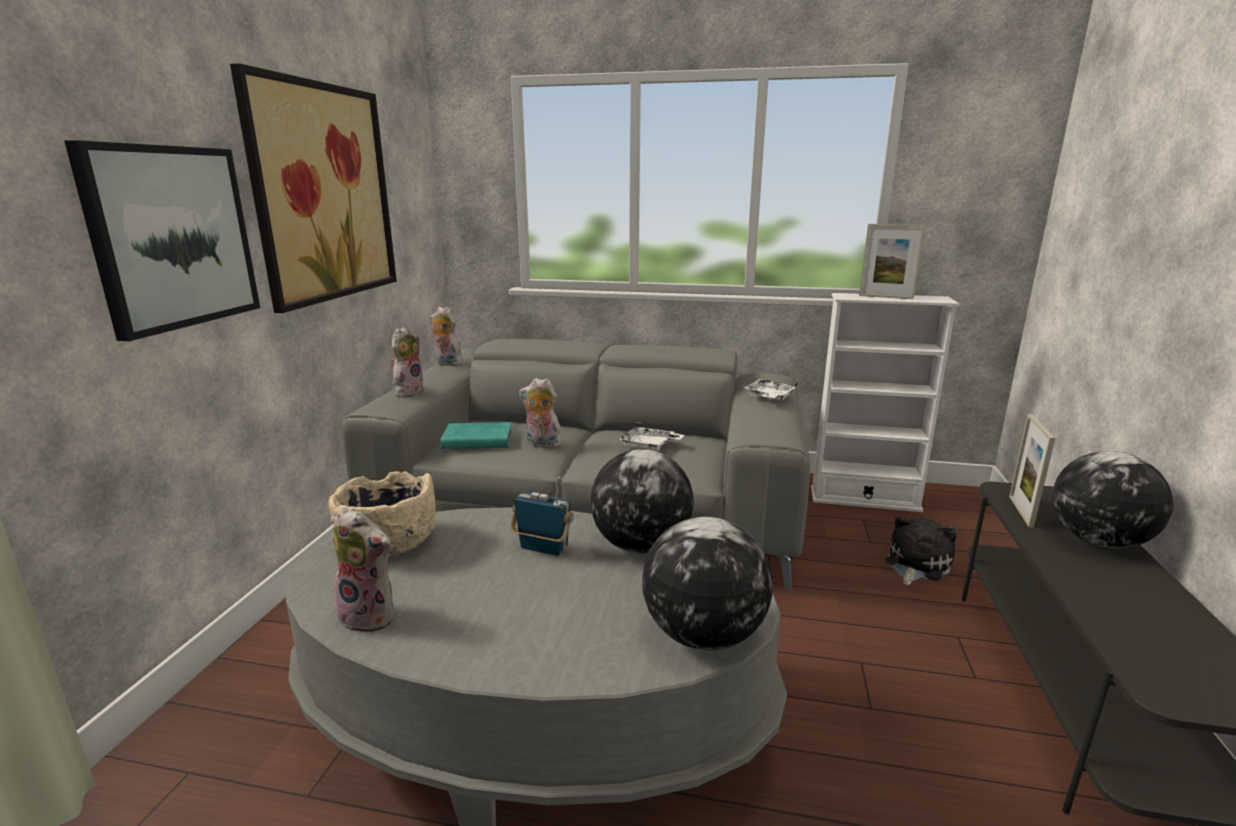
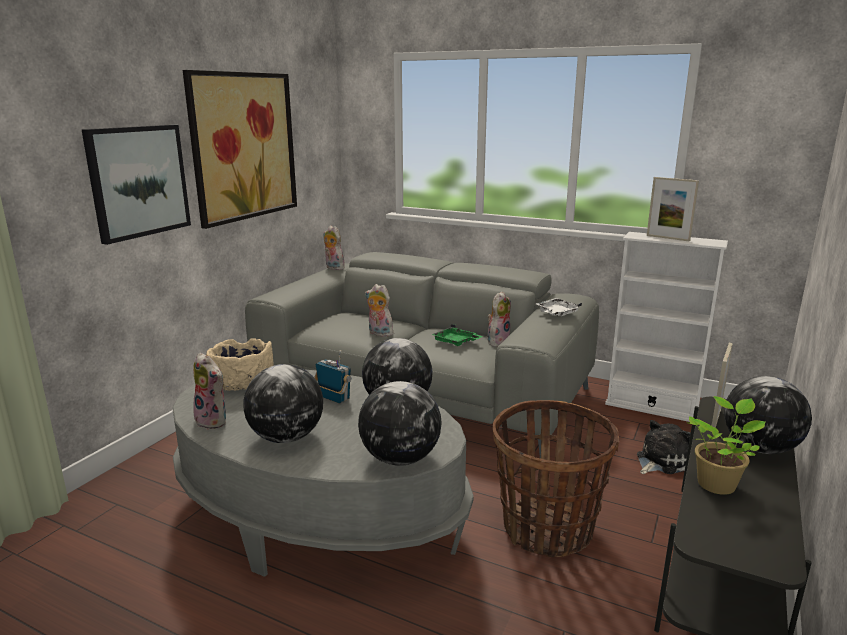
camera: 15 degrees right, 0 degrees up
(408, 391) = (295, 287): plush toy -> plush toy (497, 341)
(475, 440) = (334, 326): turquoise book -> none
(508, 627) = (287, 437): none -> globe
(649, 446) = (456, 342): white tray -> green tray
(847, 684) = (547, 529): none -> basket
(1101, 598) = (717, 483): none -> potted plant

